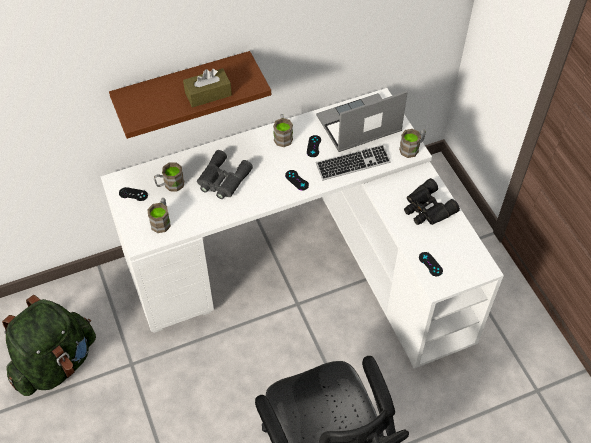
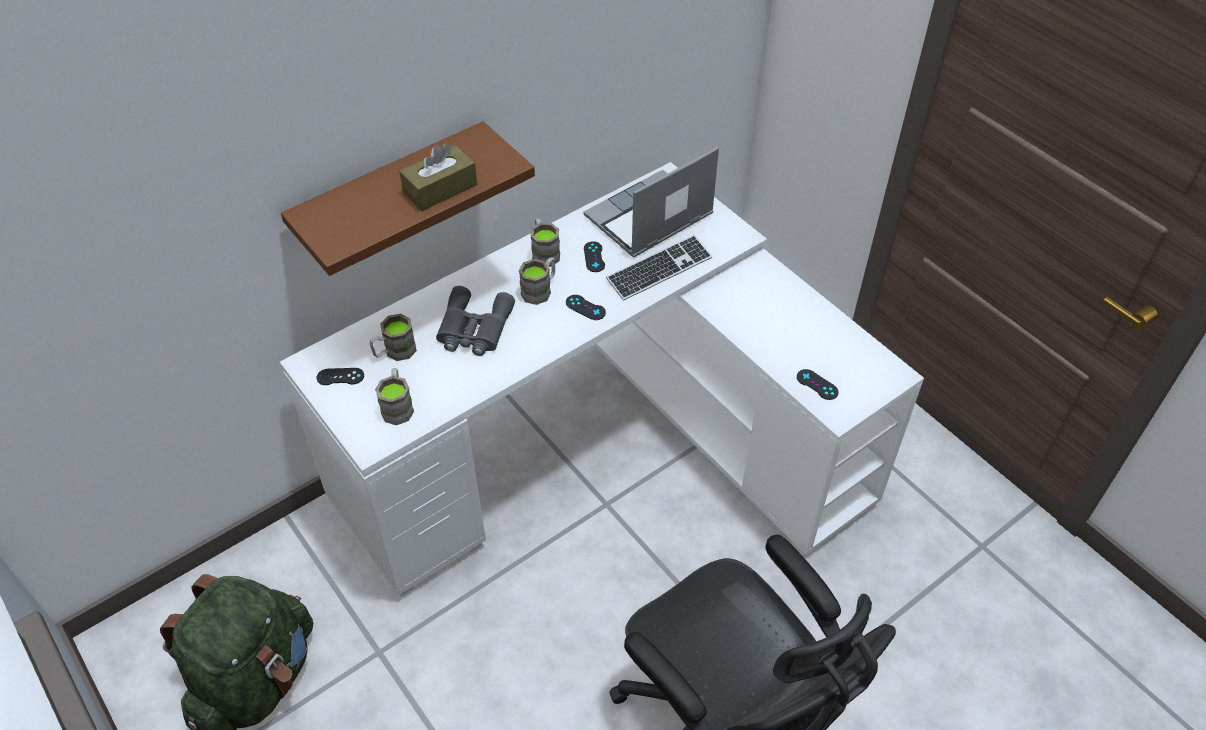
camera: 15 degrees left, 5 degrees down
(412, 148) = (735, 233): brown mug -> brown mug (540, 290)
(427, 209) = (783, 311): black binoculars -> none

